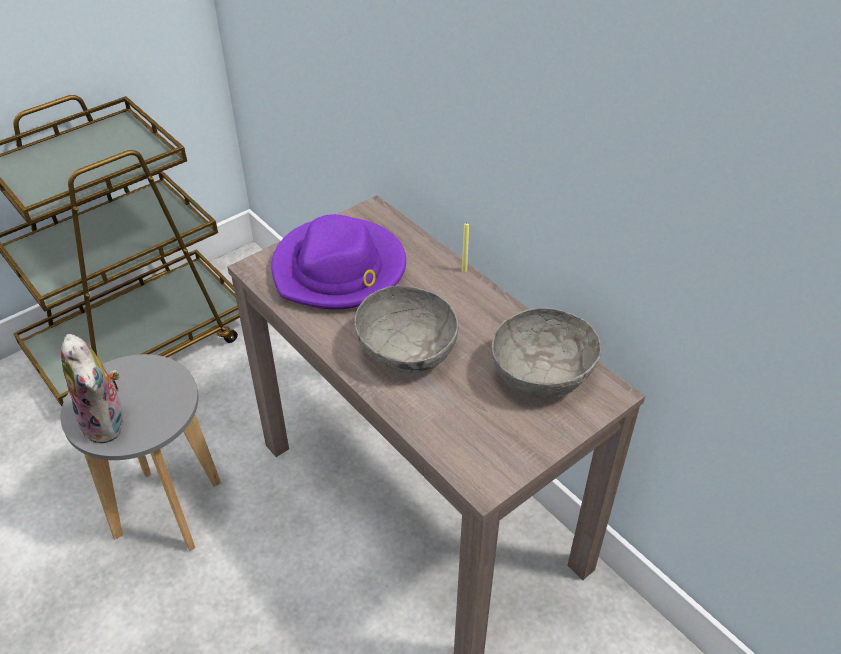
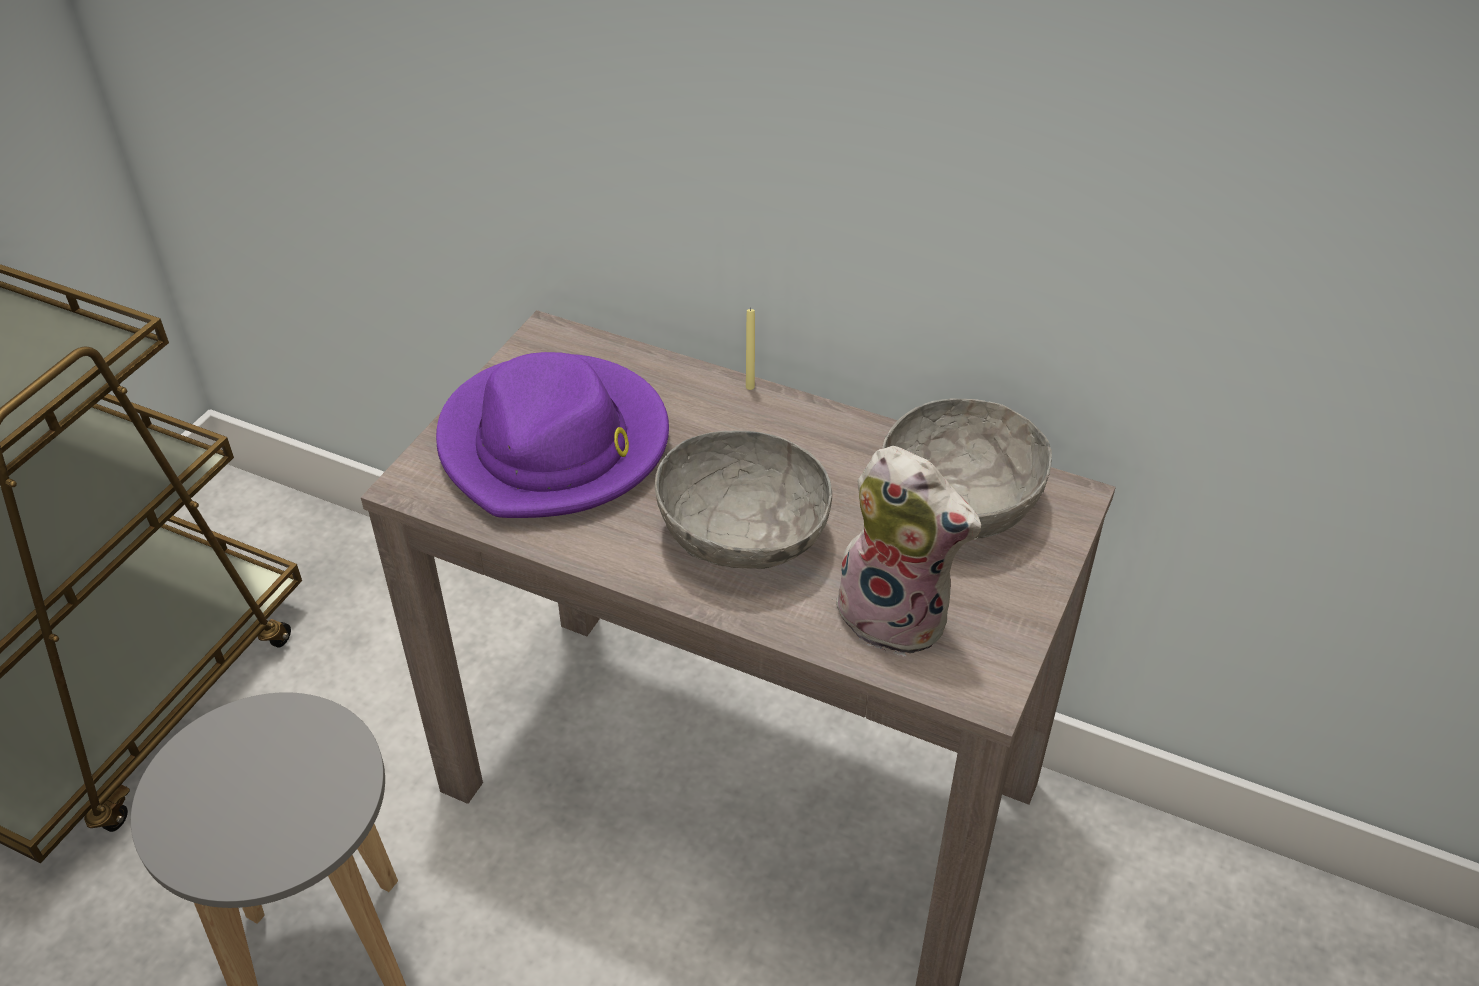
camera: 25 degrees left, 0 degrees up
(107, 422) = (240, 838): plush toy -> plush toy (898, 615)

